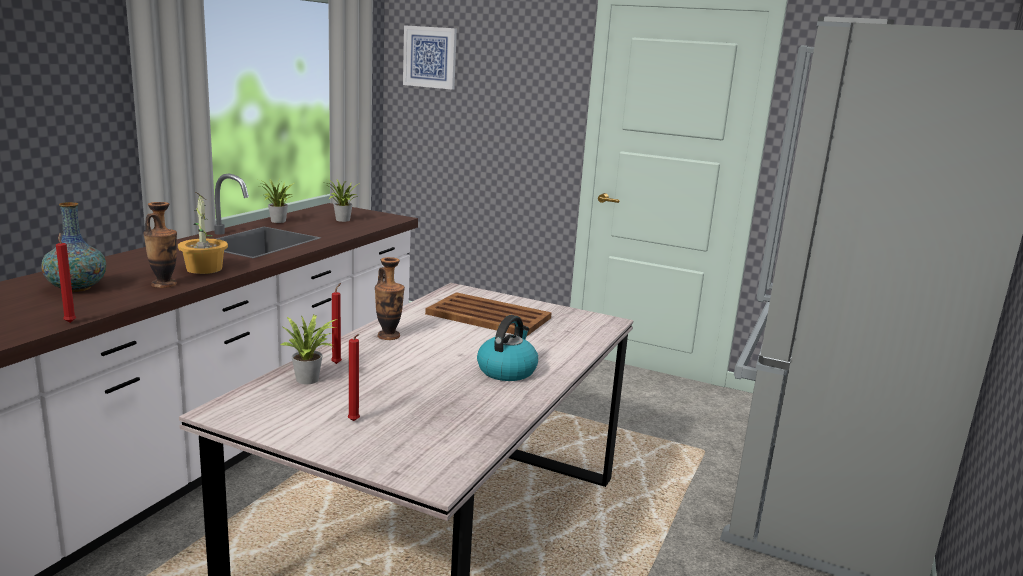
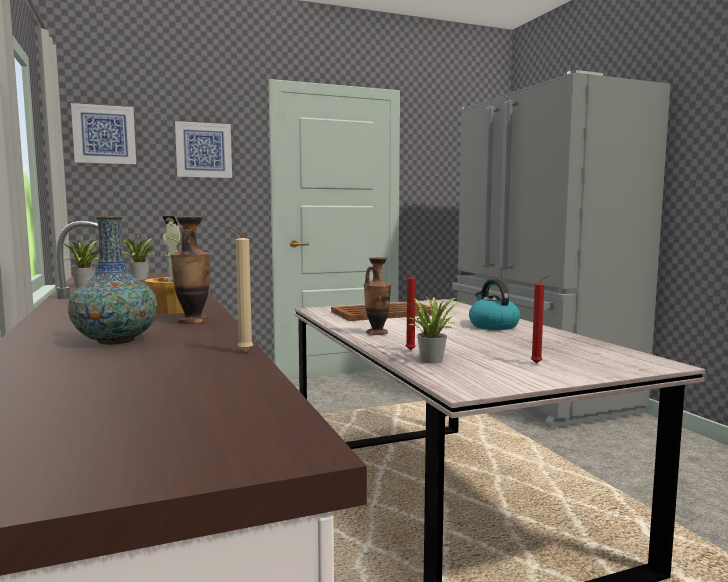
camera: 45 degrees left, 10 degrees down
(70, 322) = (243, 351): red candle -> beige candle
(518, 77) = (203, 150): none -> picture

